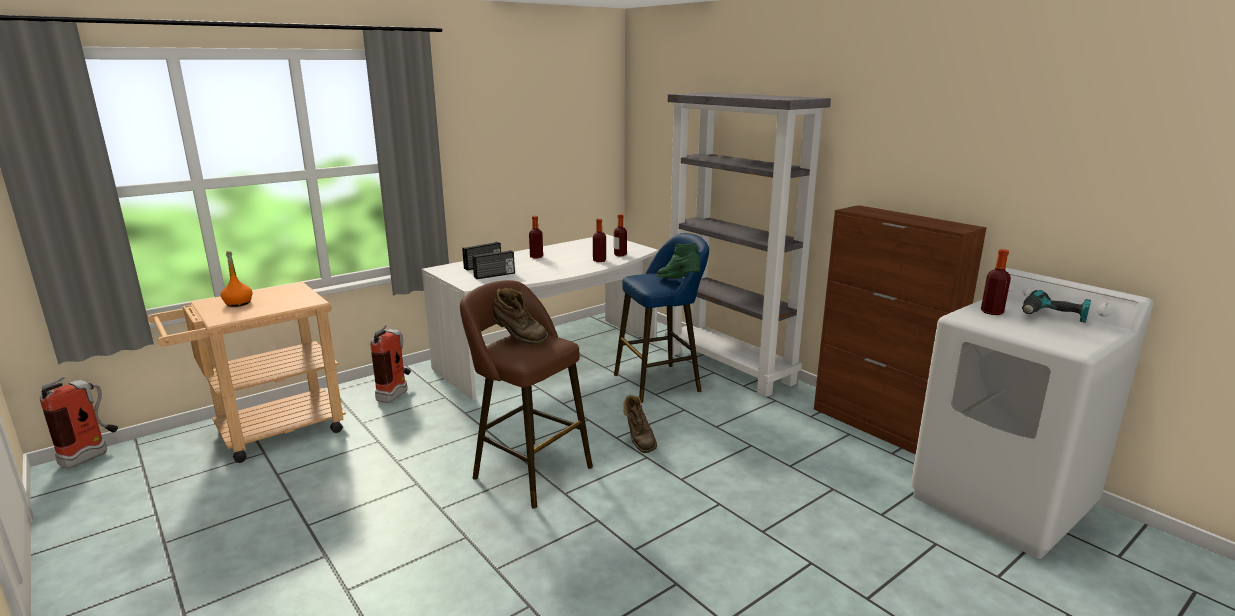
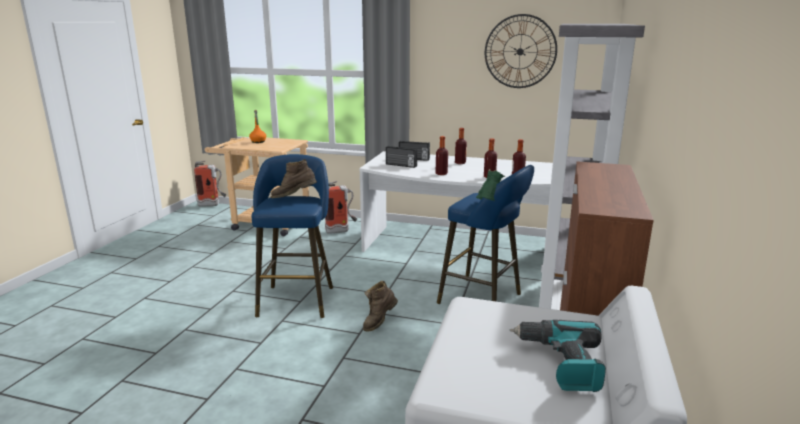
camera: 55 degrees right, 0 degrees up
(519, 338) = (294, 198): brown boot -> brown boot turned 90 degrees clockwise
(528, 470) = (297, 299): brown stool -> blue stool
(548, 122) = (520, 51): none -> wall clock
(991, 312) = (516, 321): bottle -> bottle (441, 174)

